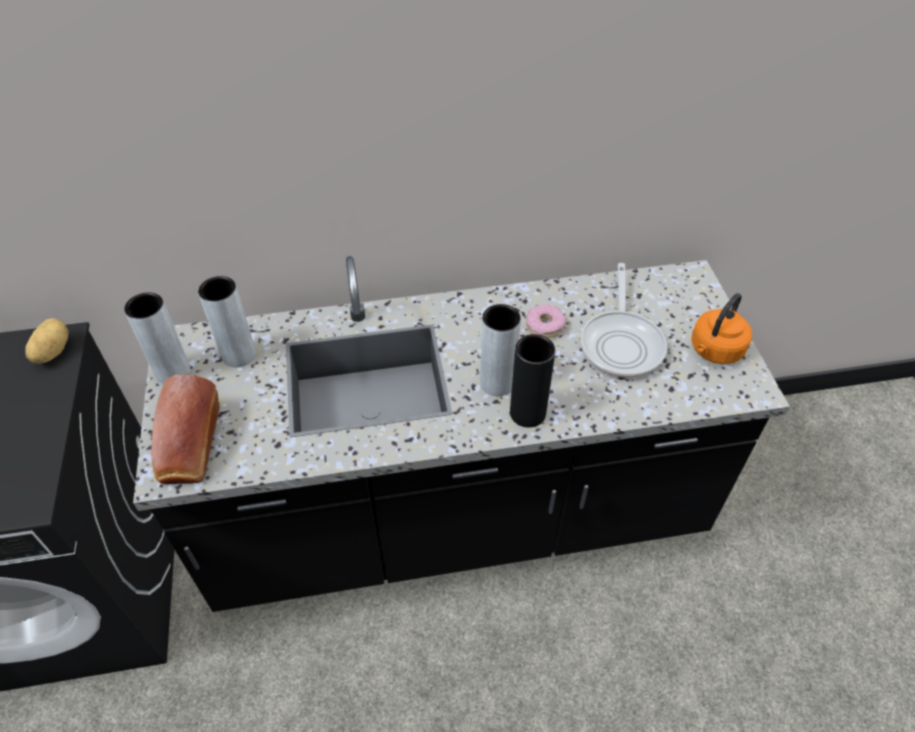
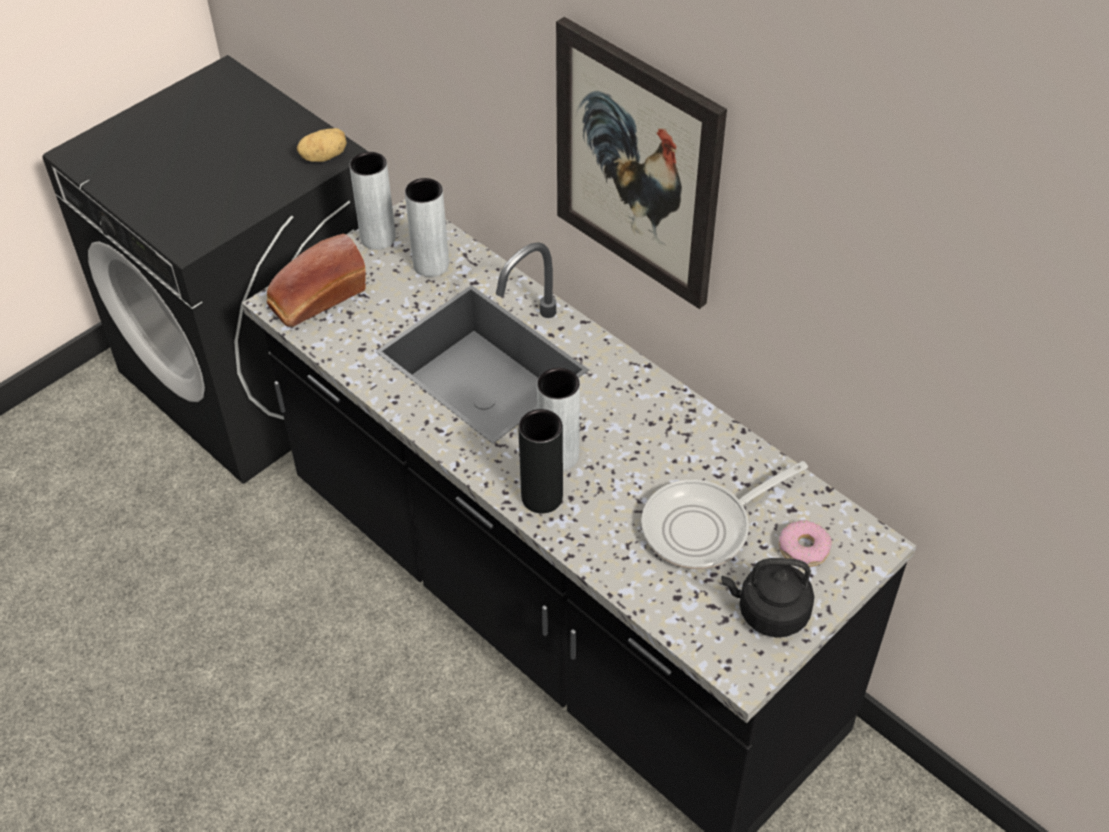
camera: 55 degrees right, 0 degrees up
(414, 127) = (637, 164): none -> picture
(545, 326) = (668, 453): donut -> donut (803, 549)
(714, 351) = (769, 612): orange kettle -> black kettle

